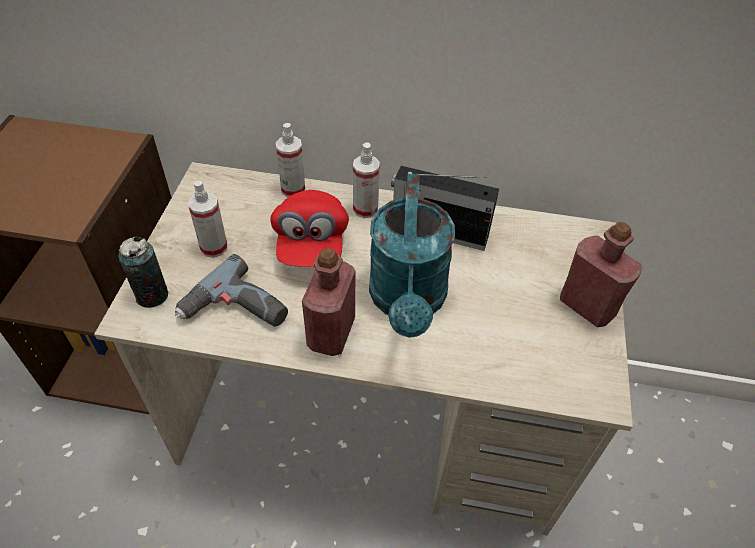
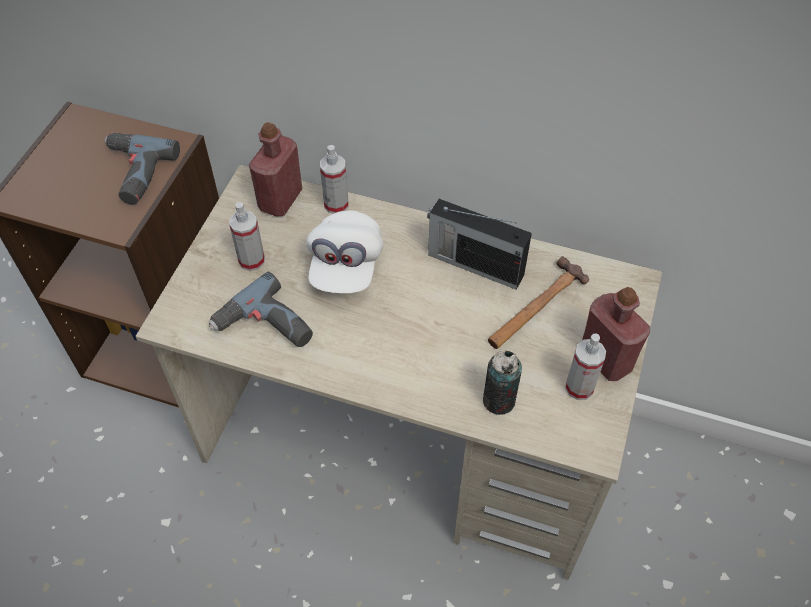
camera: 10 degrees right, 5 degrees up
(81, 173) = (132, 173): none -> power drill
(152, 295) = (190, 304): can -> can (499, 401)
(311, 244) = (345, 265): red cap -> white cap
(331, 333) = (351, 358): red bottle -> red bottle (280, 199)
(365, 209) = (405, 233): spray bottle -> spray bottle (579, 387)
(408, 302) = (429, 335): turquoise watering can -> none
(506, 265) = (535, 307): none -> hammer

